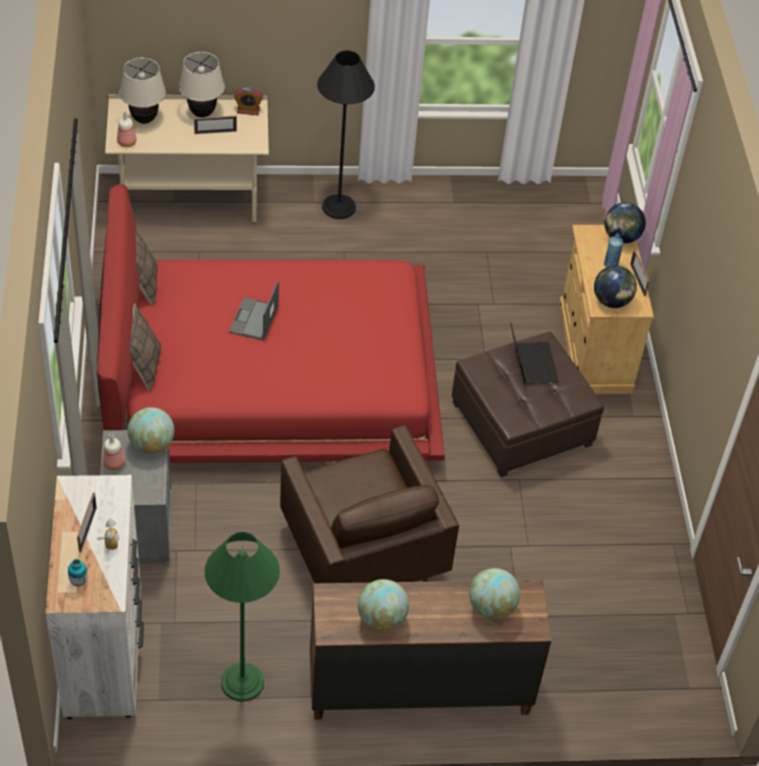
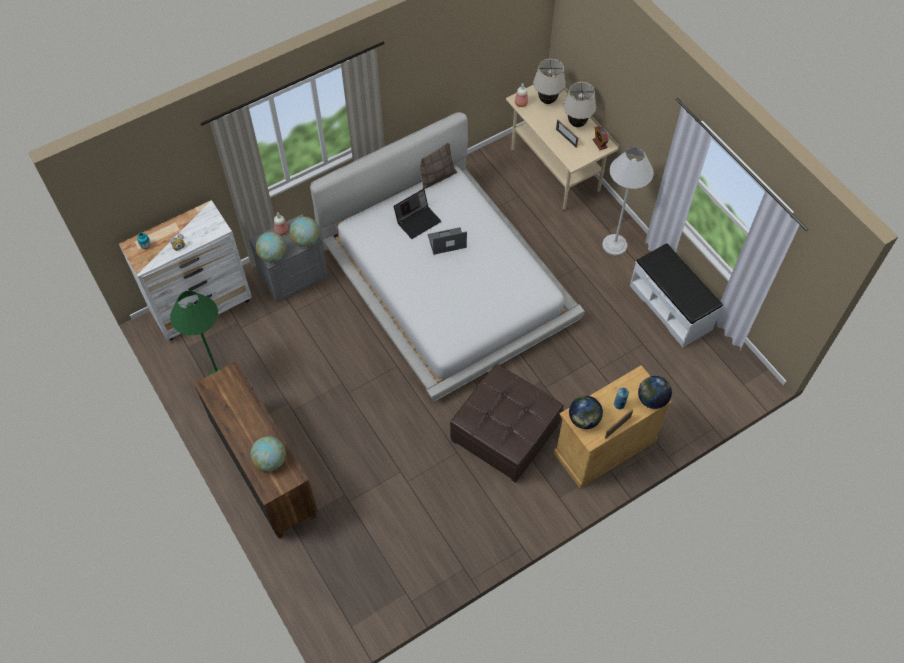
camera: 65 degrees right, 10 degrees up
(87, 529) = (182, 232): picture frame -> none
(144, 367) = (373, 210): pillow -> none
(271, 376) = (446, 281): red bed -> white bed
(339, 207) = (614, 245): black floor lamp -> white floor lamp
(362, 552) = (345, 393): brown armchair -> none
(381, 619) = (230, 407): globe -> globe (273, 255)
(456, 206) = (671, 307): none -> white bench
(531, 363) = (524, 405): laptop -> laptop (418, 220)

